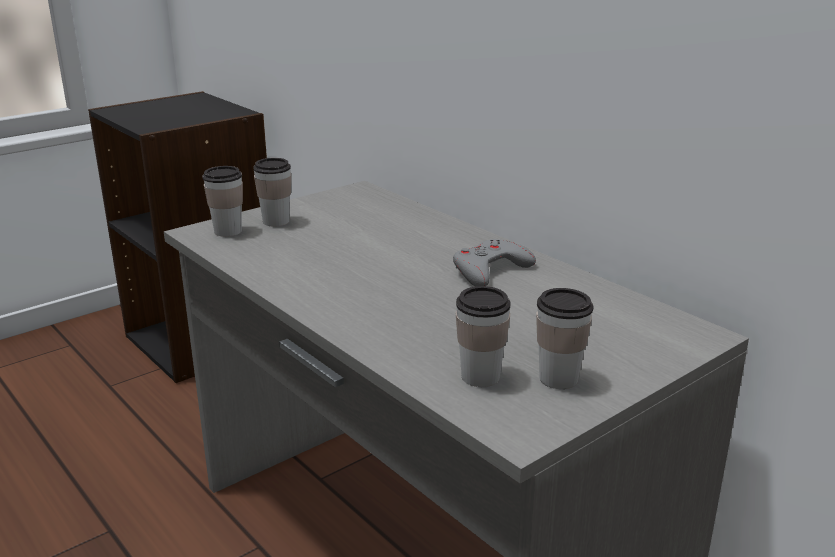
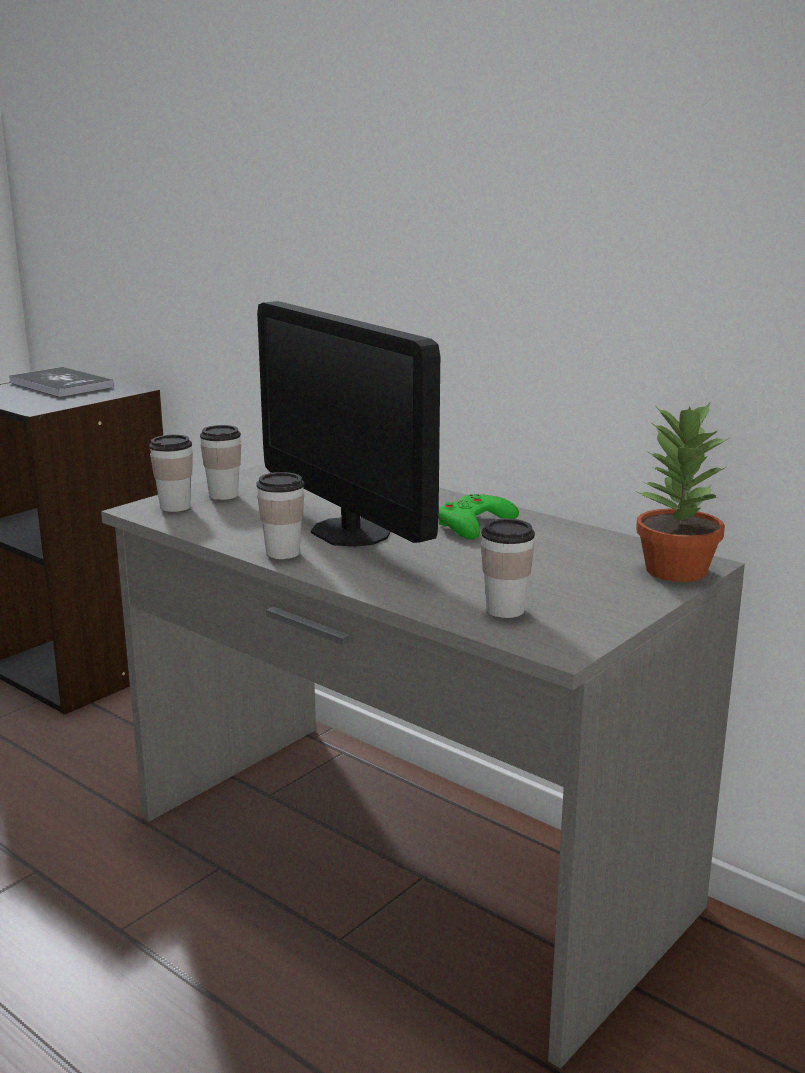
camera: 10 degrees left, 5 degrees down
(185, 105) = (61, 384): none -> book
(370, 270) = (351, 532): none -> monitor
(490, 270) = (474, 524): grey game controller -> green game controller
(558, 379) = (580, 606): cup -> cup (283, 553)
(670, 342) = (674, 571): none -> potted plant

